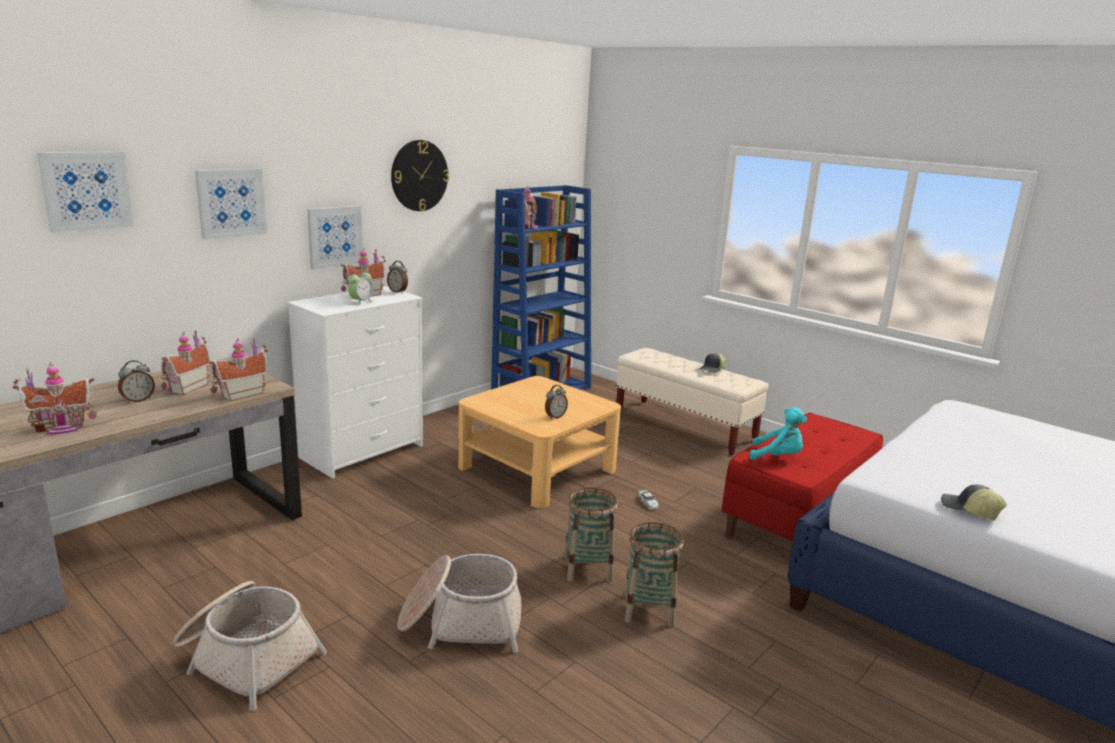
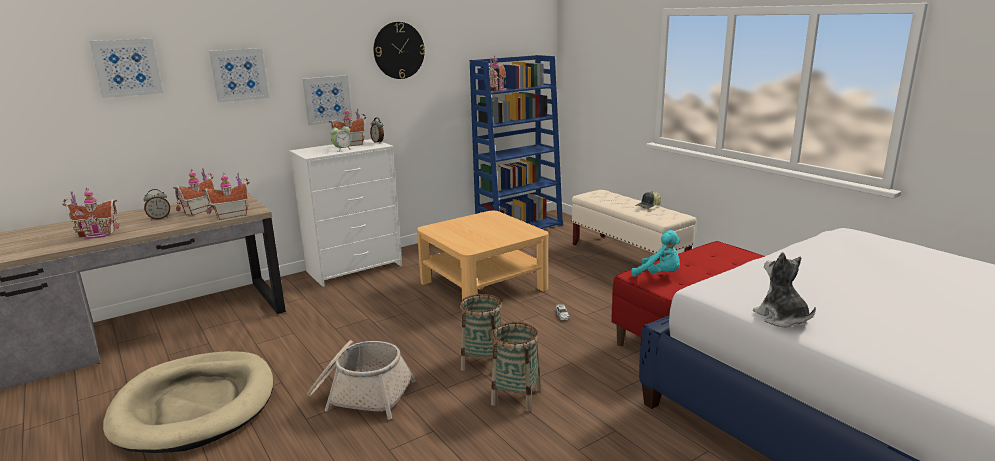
camera: 15 degrees right, 0 degrees up
(246, 657) = (195, 405): basket -> beige dog bed
(555, 416) = (486, 240): alarm clock -> none
(969, 510) = (781, 318): cap -> plush toy

